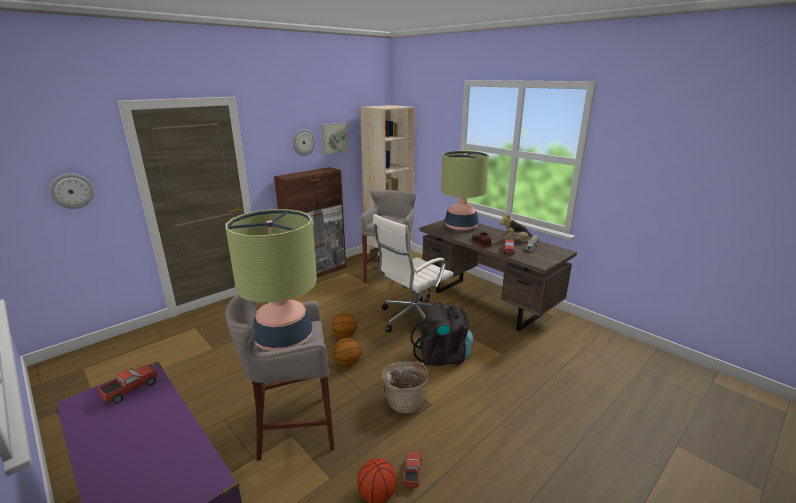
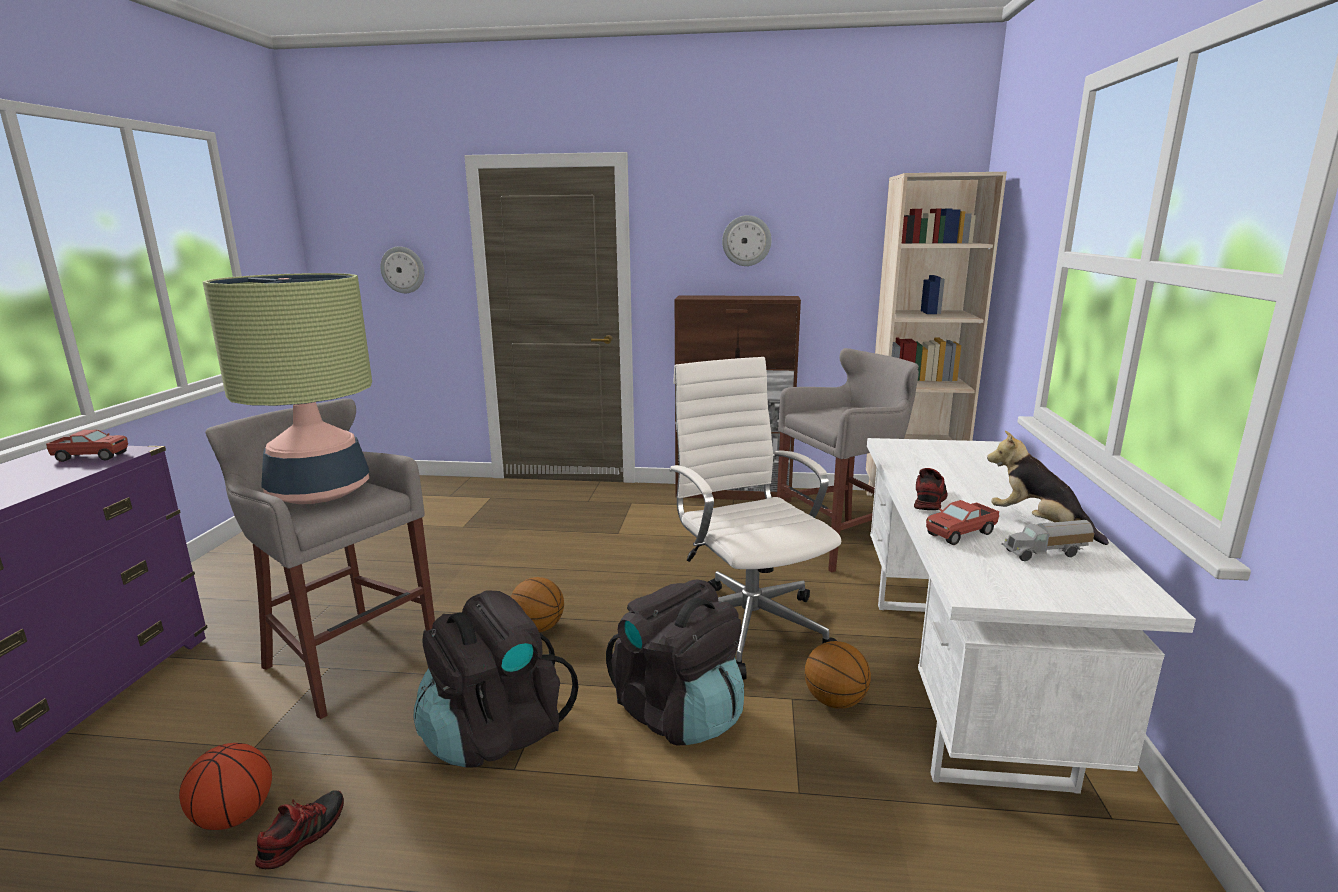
camera: 50 degrees right, 5 degrees down
(333, 138) = (816, 239): picture -> none
(345, 336) = (605, 591): basketball -> basketball (835, 701)
(405, 401) = (495, 733): basket -> black backpack
(412, 319) = (748, 624): white office chair -> white office chair turned 60 degrees clockwise
(412, 474) = (303, 836): toy truck -> shoe
(461, 227) = (962, 461): table lamp -> none
(487, 303) = (961, 682): brown desk -> white desk

